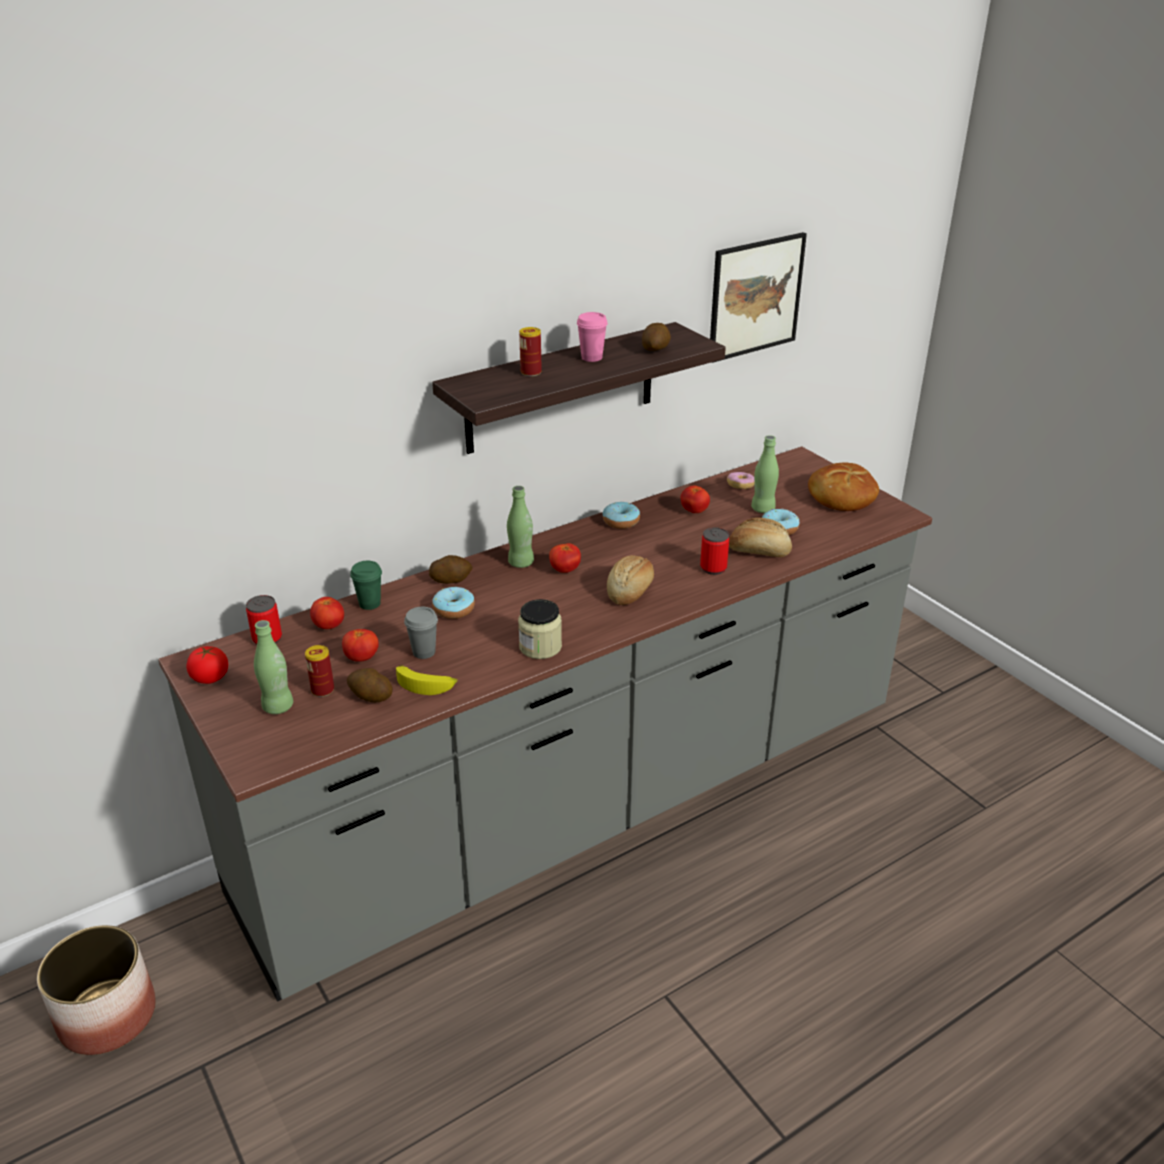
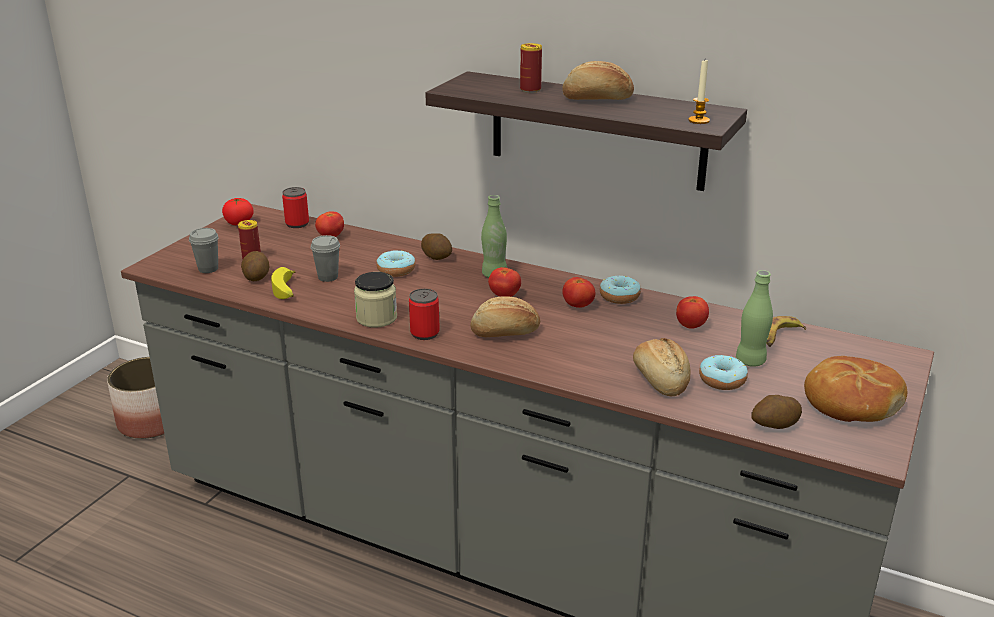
camera: 60 degrees right, 5 degrees down
(278, 707) = (221, 252): green bottle -> none
(312, 725) = (208, 269): none -> grey cup
(362, 658) = (301, 259): tomato -> tomato (578, 306)
(370, 604) = (373, 240): green cup -> none
(591, 357) = (597, 99): pink cup -> bread
(656, 349) = (659, 114): potato -> potato (774, 425)
(686, 343) = (699, 120): none -> candle
(713, 568) = (595, 362): can -> can (425, 333)
(740, 486) = (779, 337): donut -> banana
(755, 297) = (876, 119): picture -> none

